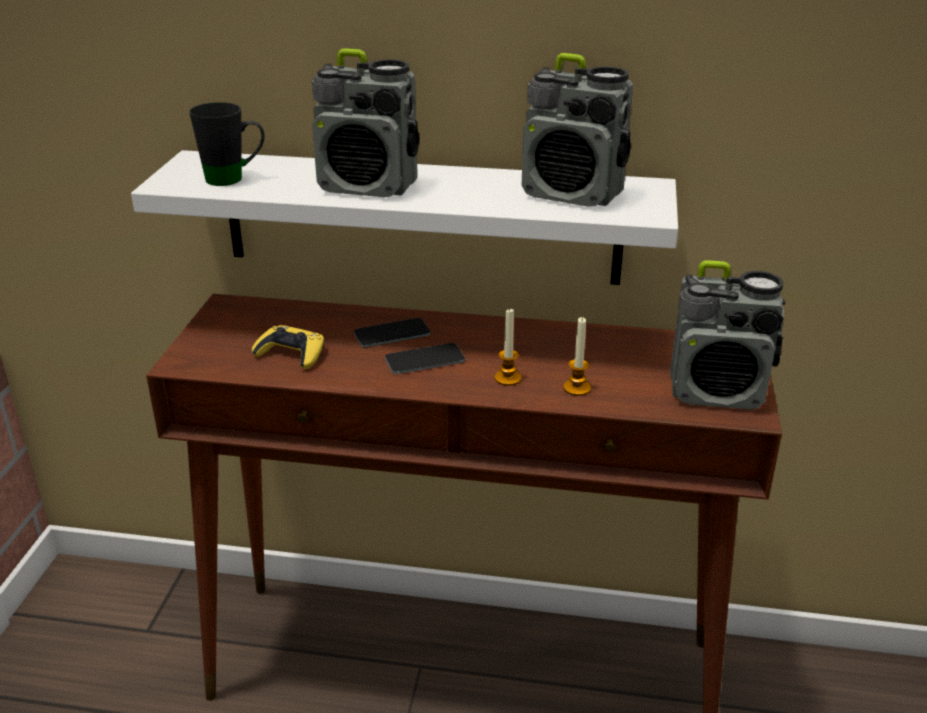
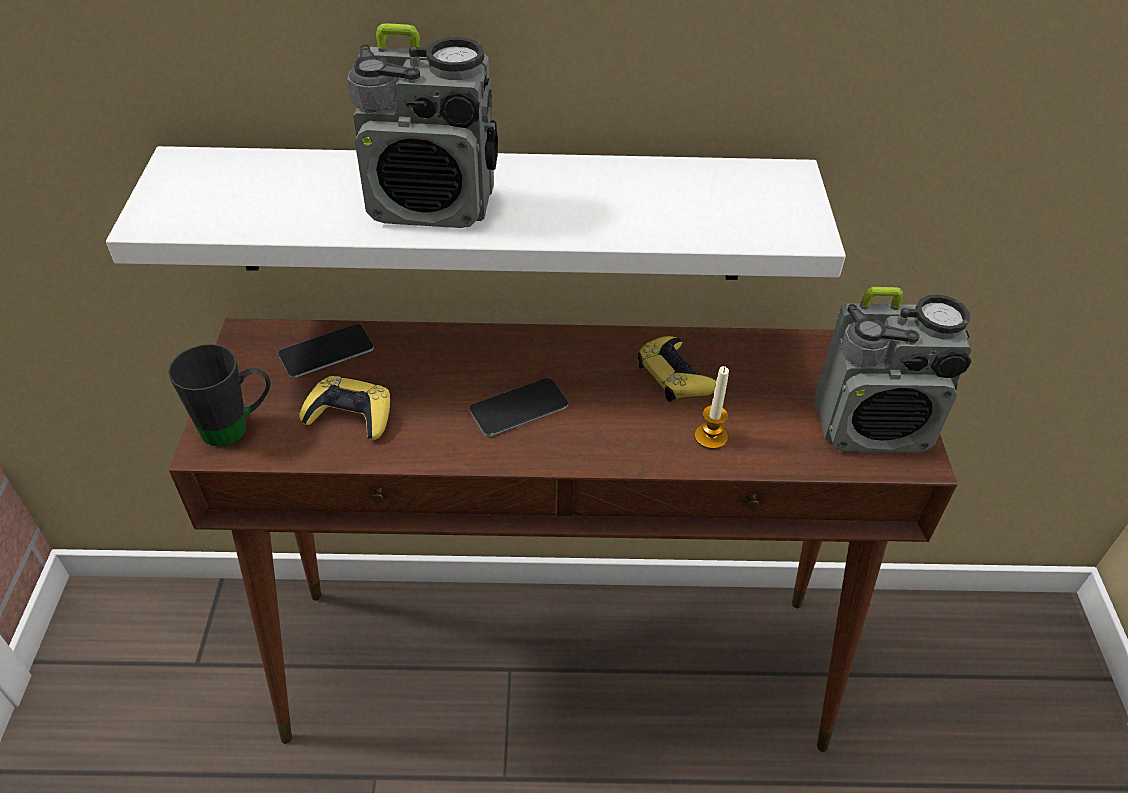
camera: 10 degrees left, 15 degrees up
(234, 179) = (245, 202): black mug -> black mug (237, 427)
(392, 333) = (469, 367): phone -> phone (326, 352)
(507, 378) = (625, 429): candle -> none
(557, 350) = (674, 375): none -> yellow game controller
(573, 194) = (700, 201): radio -> none

